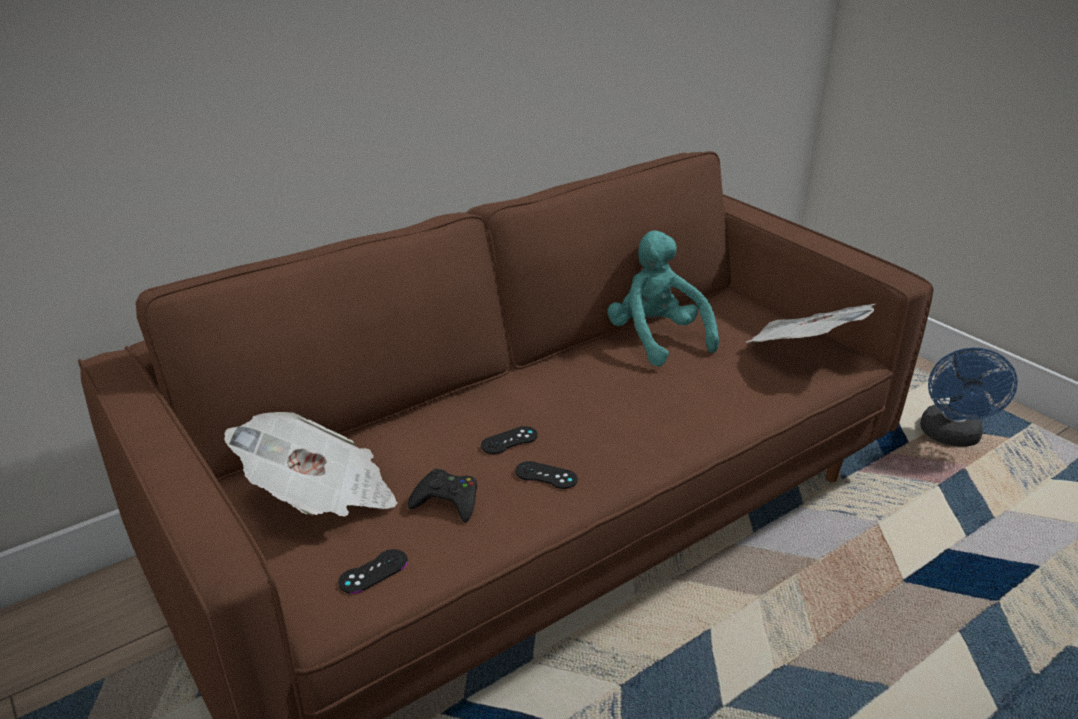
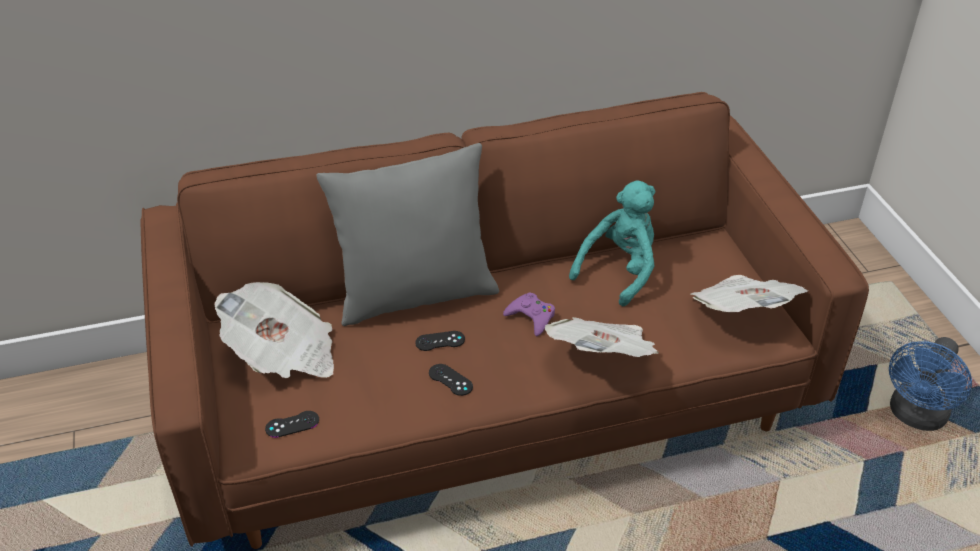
camera: 20 degrees right, 10 degrees up
(447, 501) = (368, 382): black game controller -> none
(453, 403) = (415, 295): none -> grey pillow
(596, 397) = (531, 317): none -> purple game controller
(656, 339) = (619, 270): turquoise plush toy -> turquoise plush toy turned 45 degrees clockwise
(698, 417) = (603, 358): none -> newspaper

